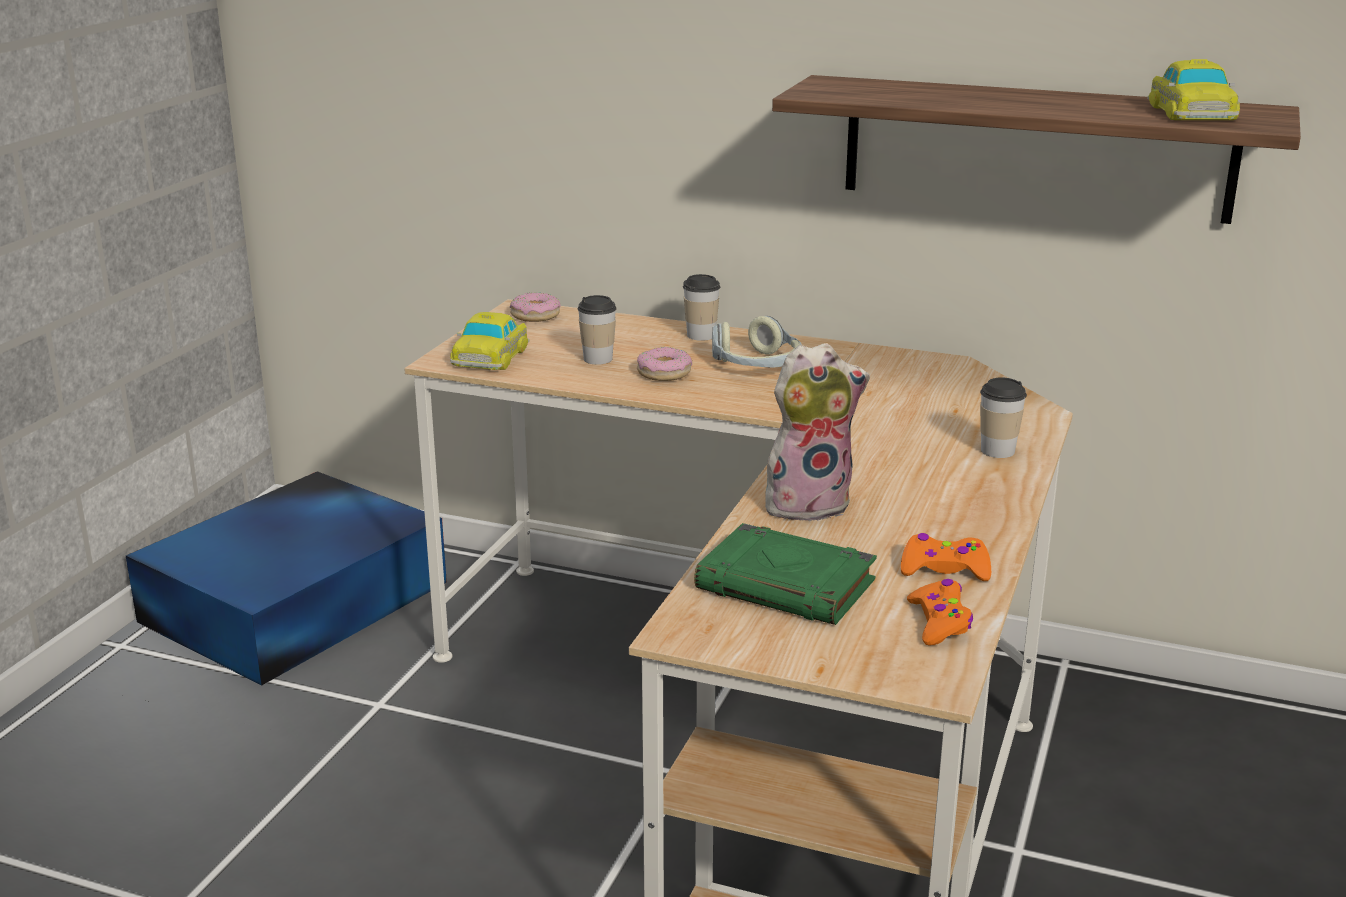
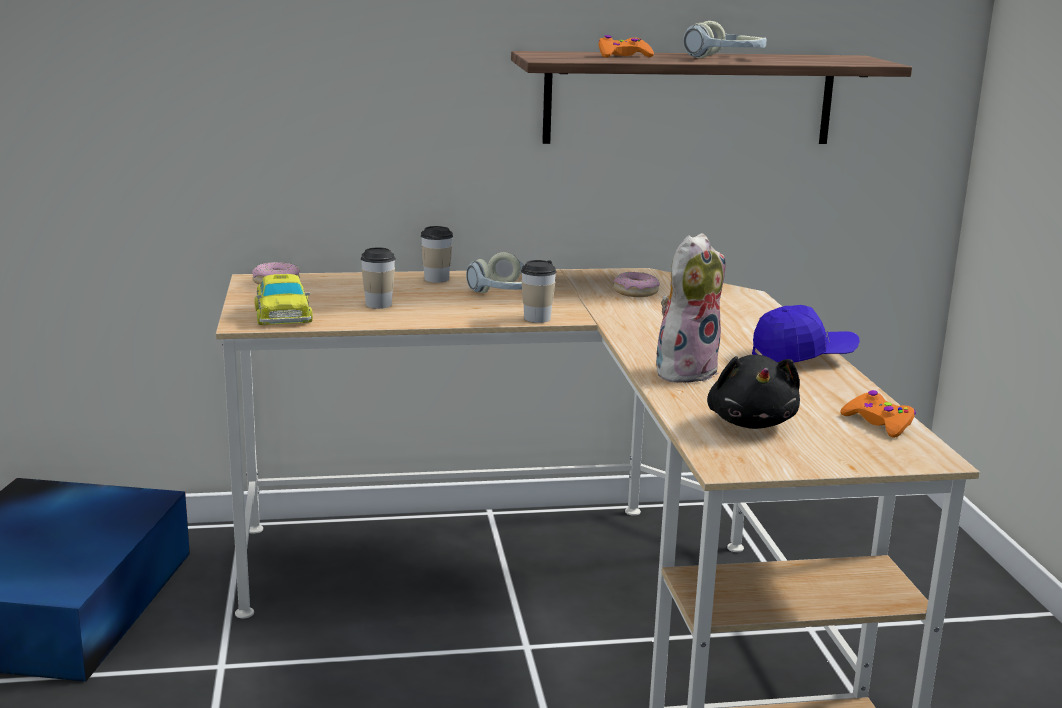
camera: 30 degrees left, 5 degrees down
(663, 373) = (447, 306): donut -> donut (635, 292)
(787, 585) = (751, 422): green book -> black plush toy
(944, 569) = (832, 392): orange game controller -> orange game controller (623, 56)
(978, 514) = (802, 357): none -> blue cap
(997, 450) = (755, 319): cup -> cup (537, 318)
(1053, 103) = (725, 58): none -> headphones
(1190, 112) = (818, 59): toy car -> none

